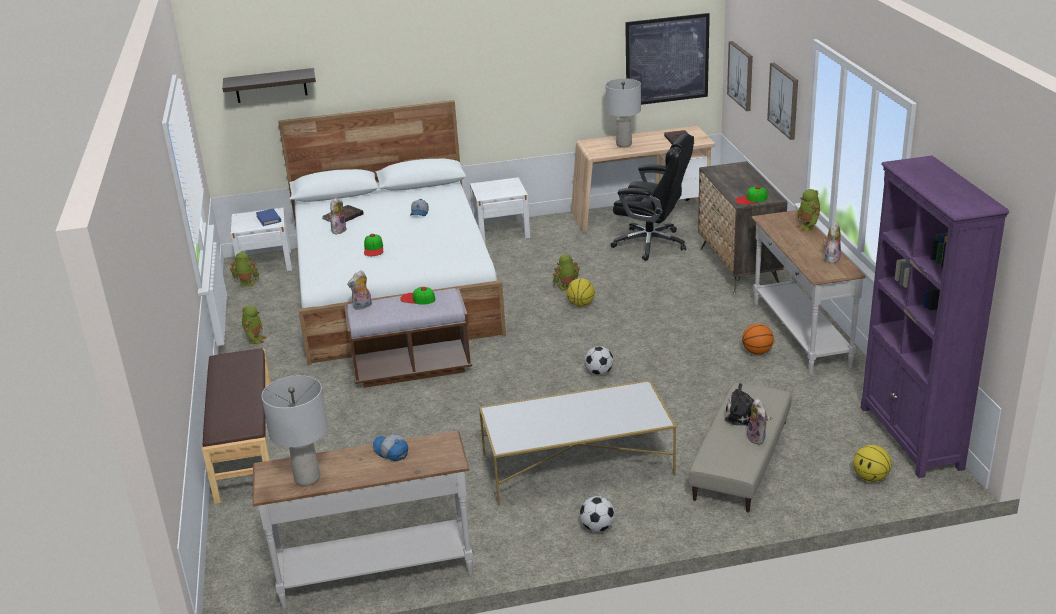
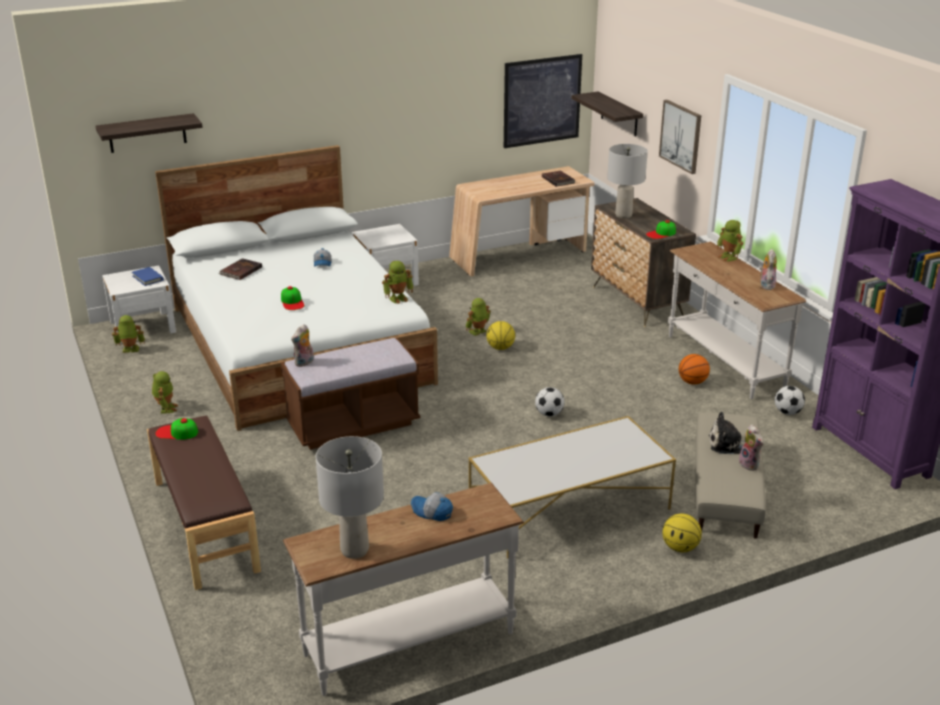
camera: 15 degrees left, 0 degrees up
(338, 230) = (242, 285): plush toy -> none
(417, 298) = (360, 351): cap -> cap (176, 432)
(472, 250) = (398, 298): none -> toy robot
(597, 527) = (618, 569): football -> football (787, 412)
(624, 145) = (506, 186): grey table lamp -> grey table lamp (623, 215)
(652, 244) = (543, 284): black office chair -> none
(741, 75) = (619, 114): picture -> shelf
(870, 478) = (852, 493): basketball -> basketball (680, 548)

